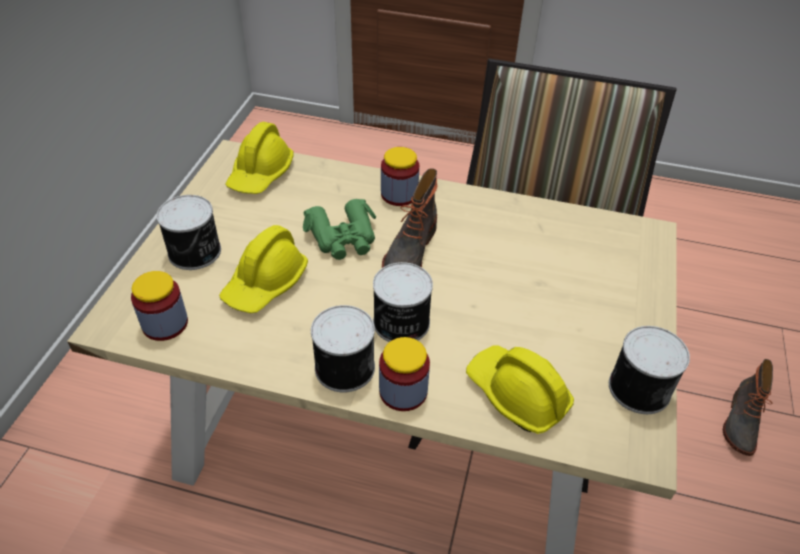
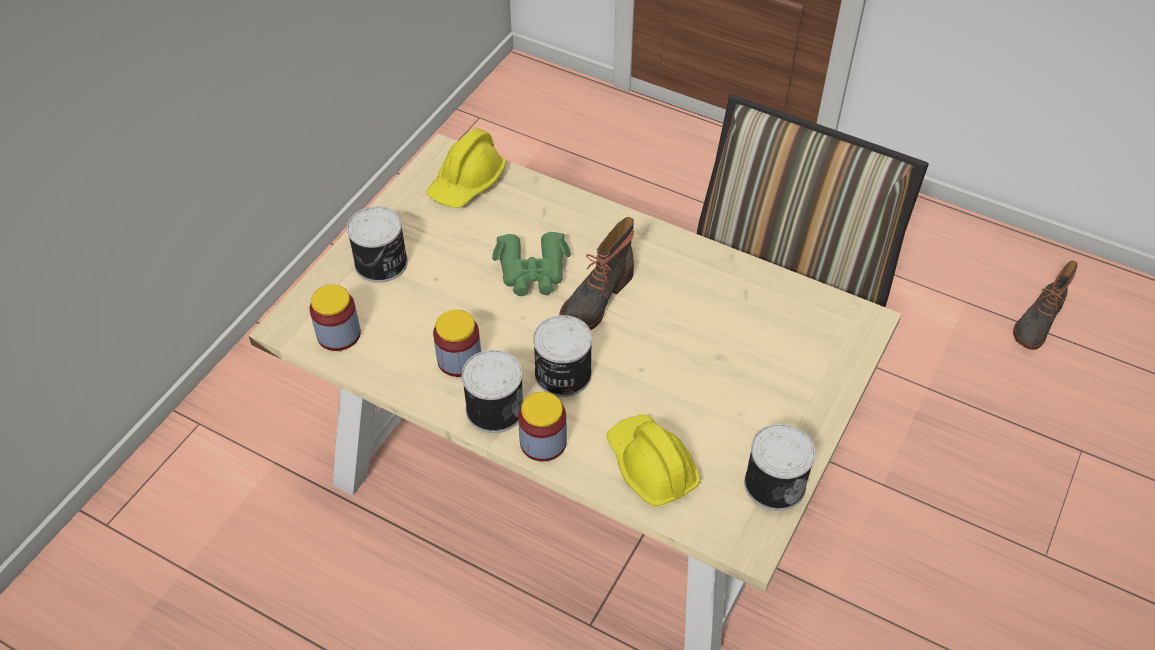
camera: 15 degrees right, 5 degrees up
(265, 284) = (442, 309): yellow hard hat -> none
(399, 194) = (606, 230): jar -> jar (459, 359)
(740, 422) = (975, 550): boot -> boot (1036, 322)

